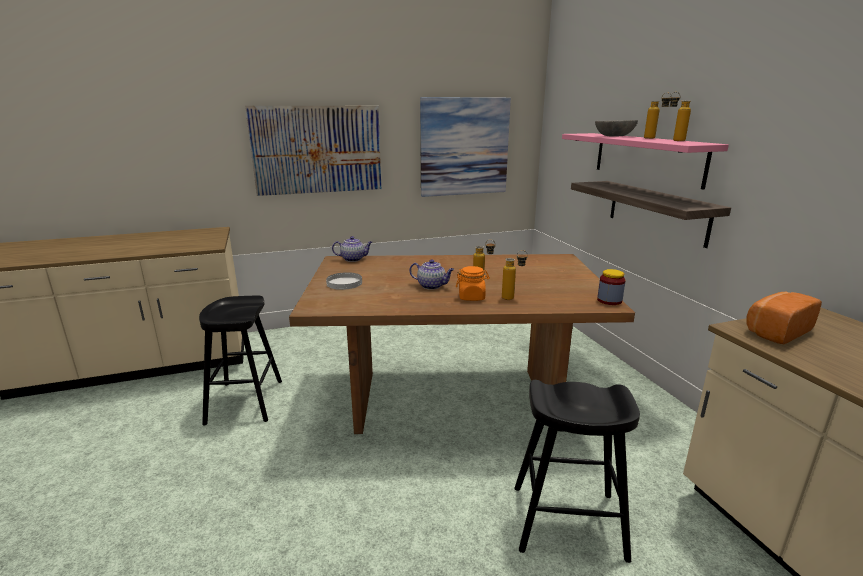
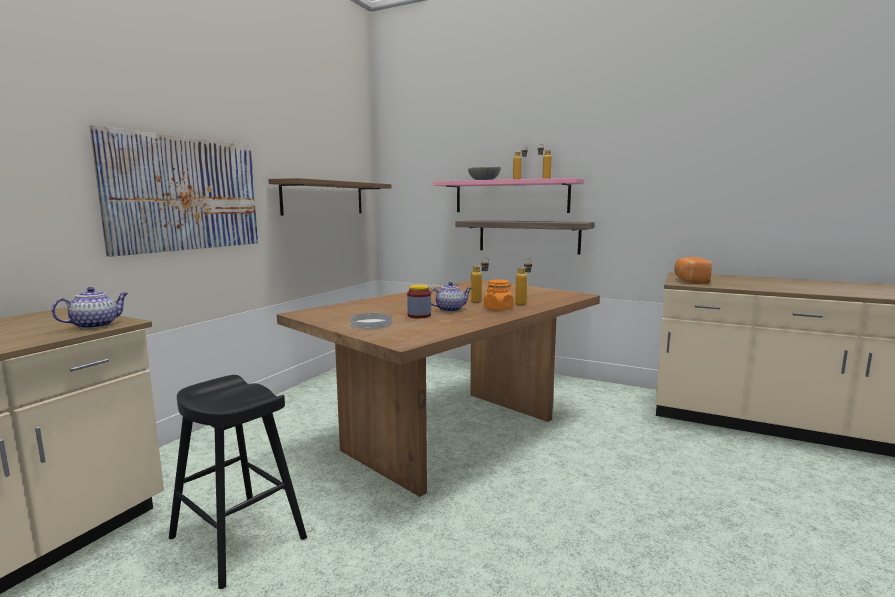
camera: 45 degrees left, 10 degrees down
(353, 259) = (318, 310): teapot -> teapot (96, 325)
(464, 147) = (324, 198): picture -> brown shelf
(568, 522) = (641, 463): black stool -> none
(609, 300) = (573, 293): jar -> jar (419, 315)

